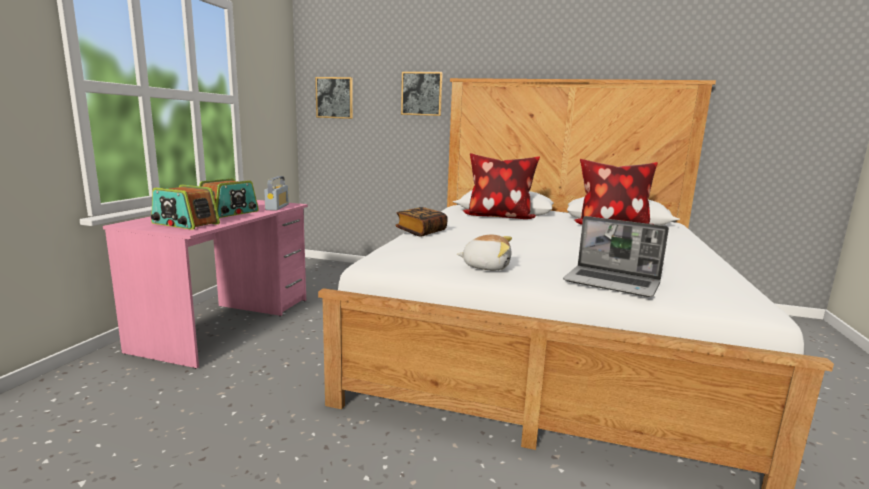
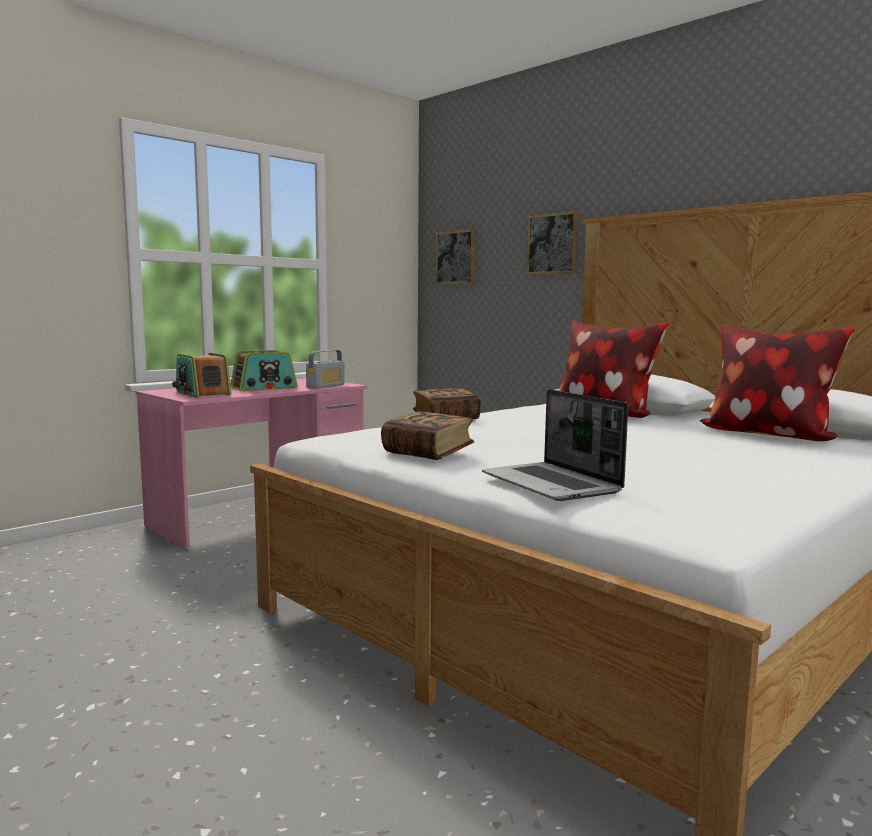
camera: 30 degrees right, 5 degrees down
(486, 266) = (427, 453): plush toy -> book

